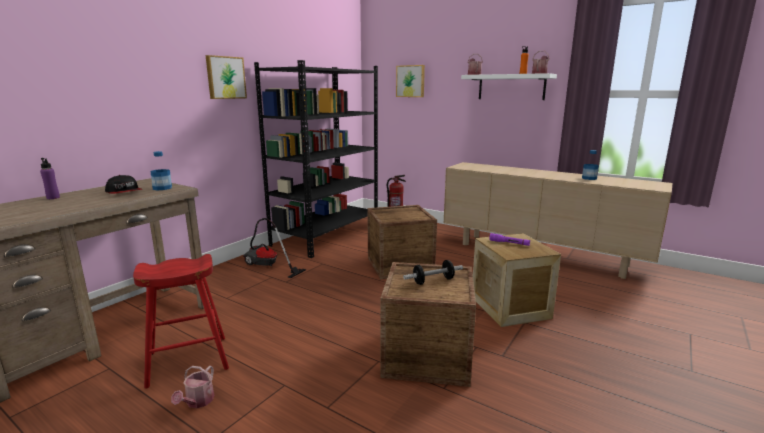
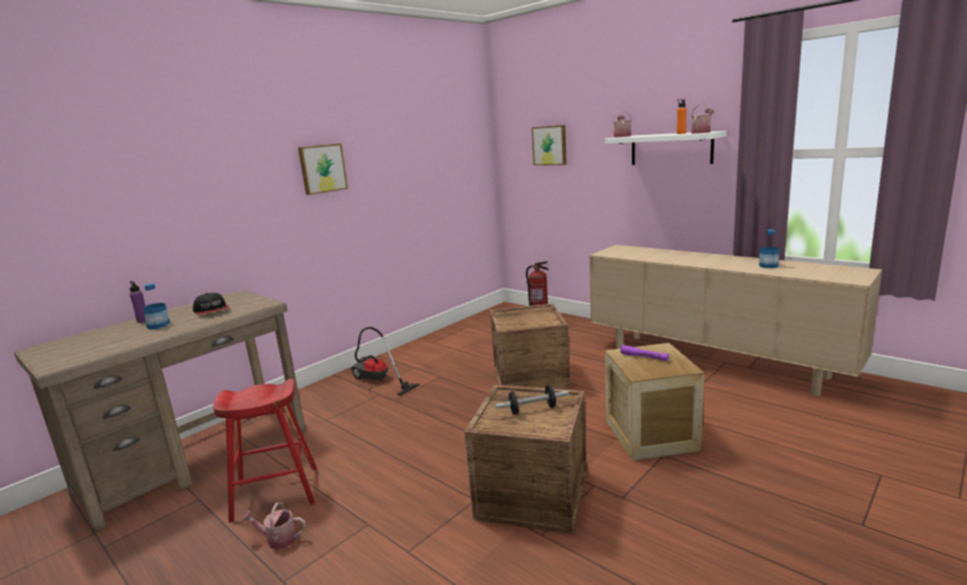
camera: 10 degrees right, 0 degrees up
(162, 188) = (250, 304): bottle -> bottle (158, 325)
(198, 402) = (278, 539): watering can -> watering can turned 75 degrees clockwise
(326, 236) = (452, 340): black bookcase -> none

